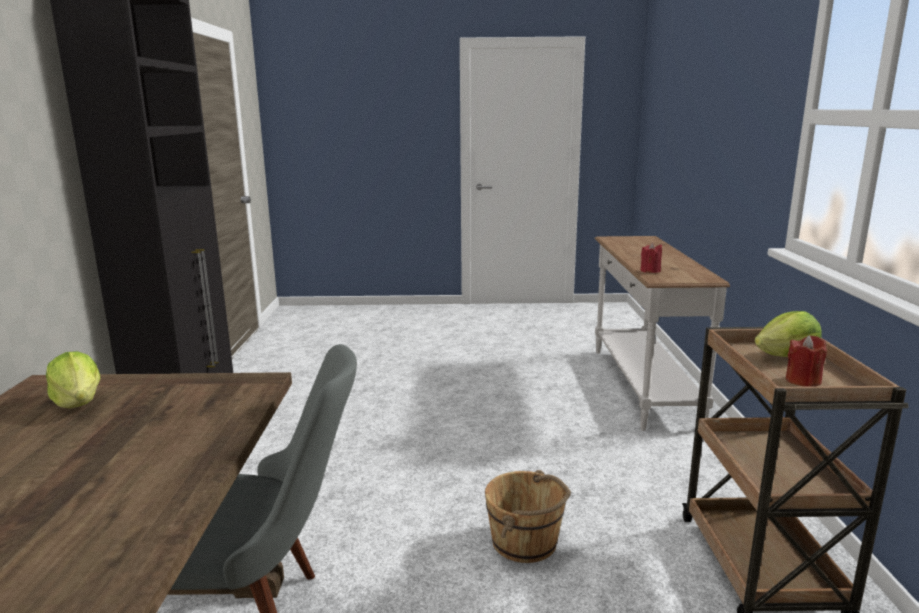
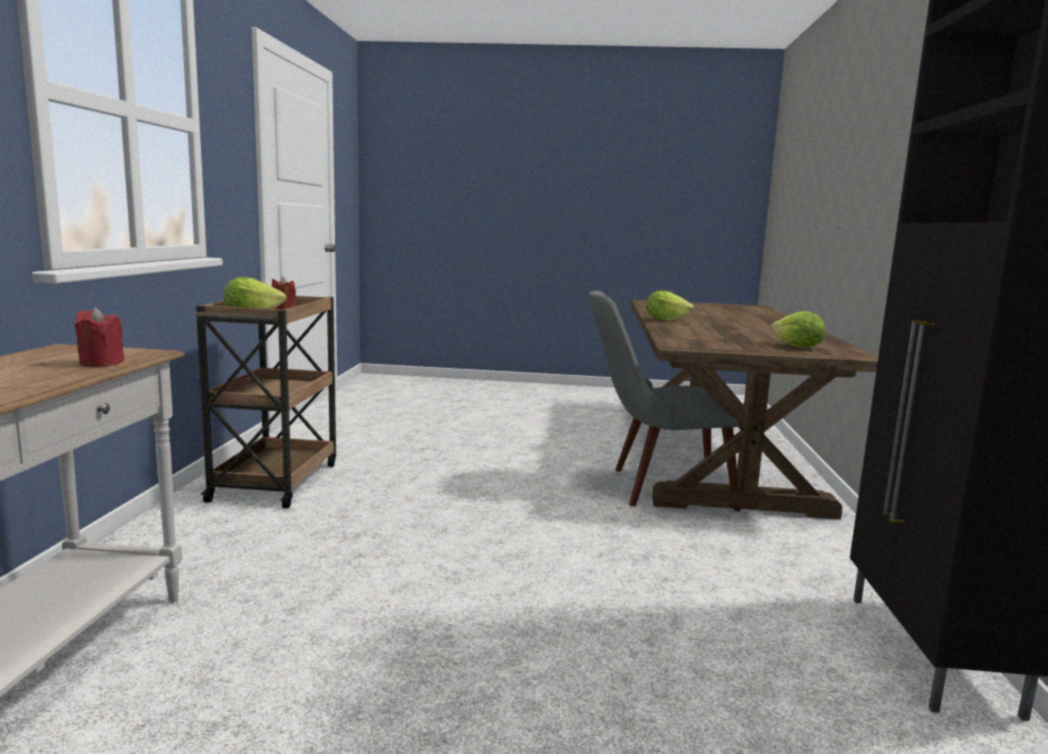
camera: 175 degrees left, 5 degrees down
(125, 546) = (665, 320): none -> lettuce
(525, 542) = (448, 507): brown bucket -> none

